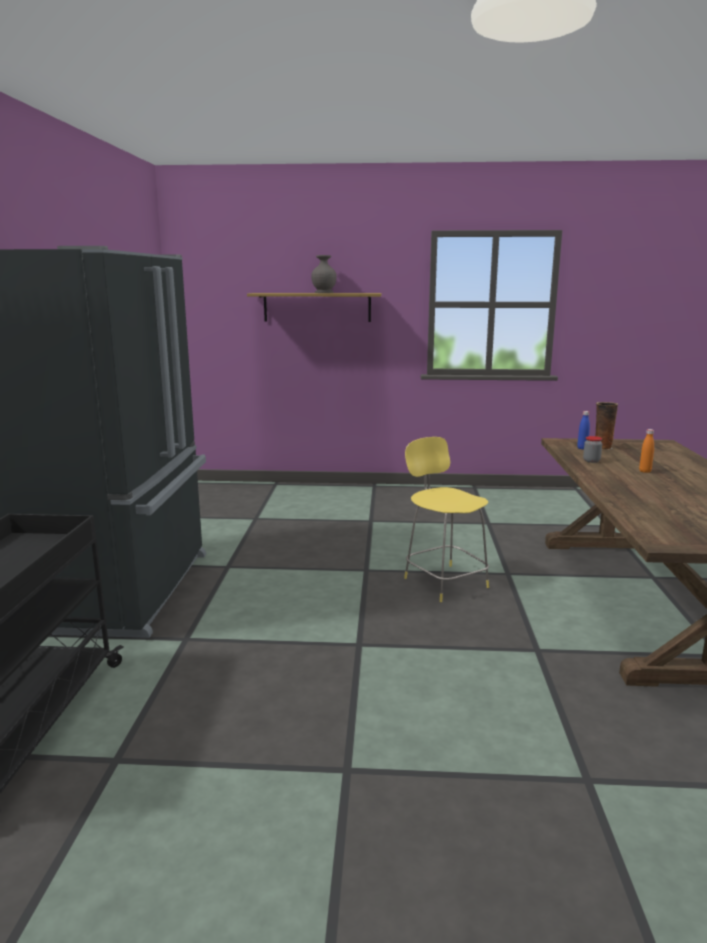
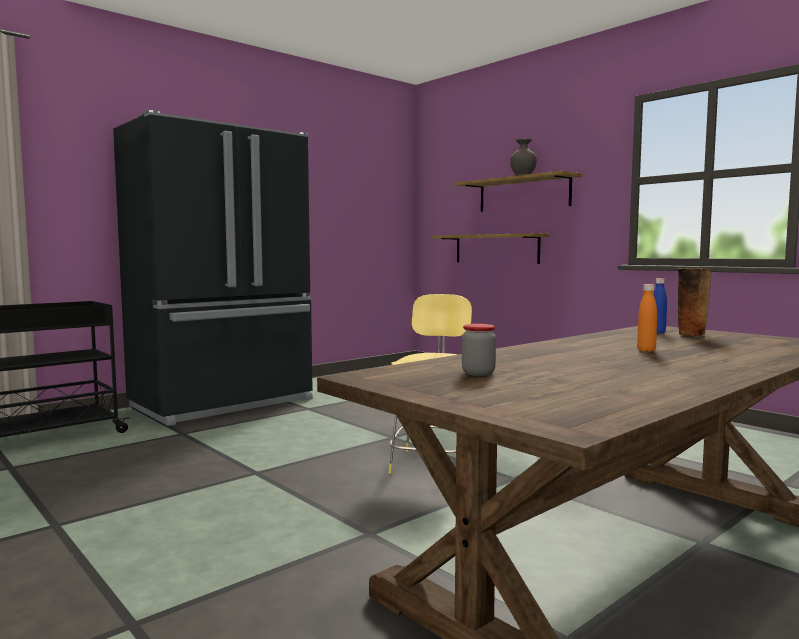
camera: 45 degrees right, 10 degrees down
(286, 360) = (496, 249): none -> shelf
(591, 461) = (615, 338): jar -> jar (478, 373)

